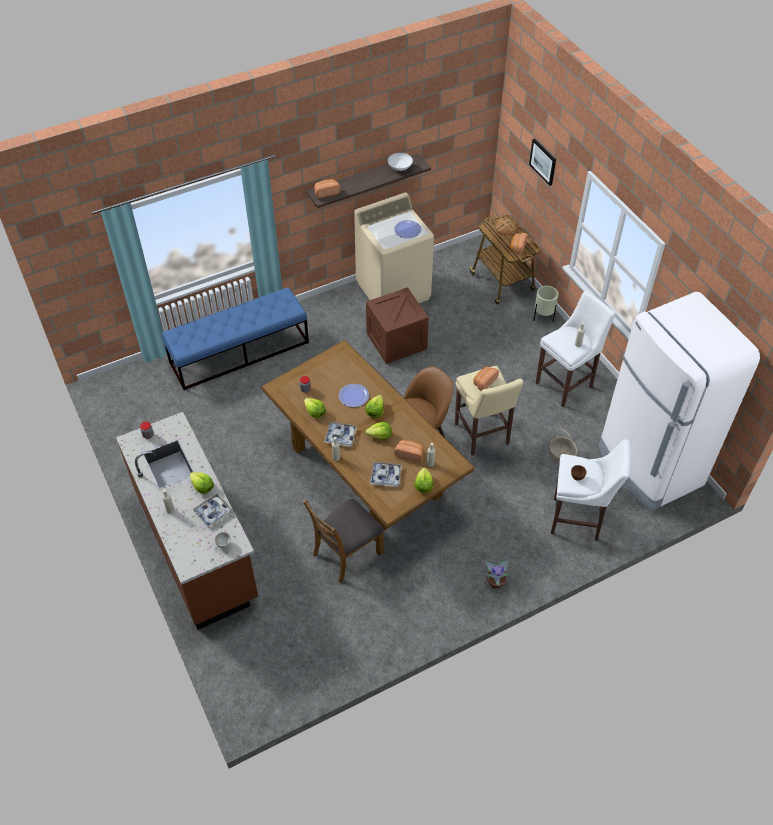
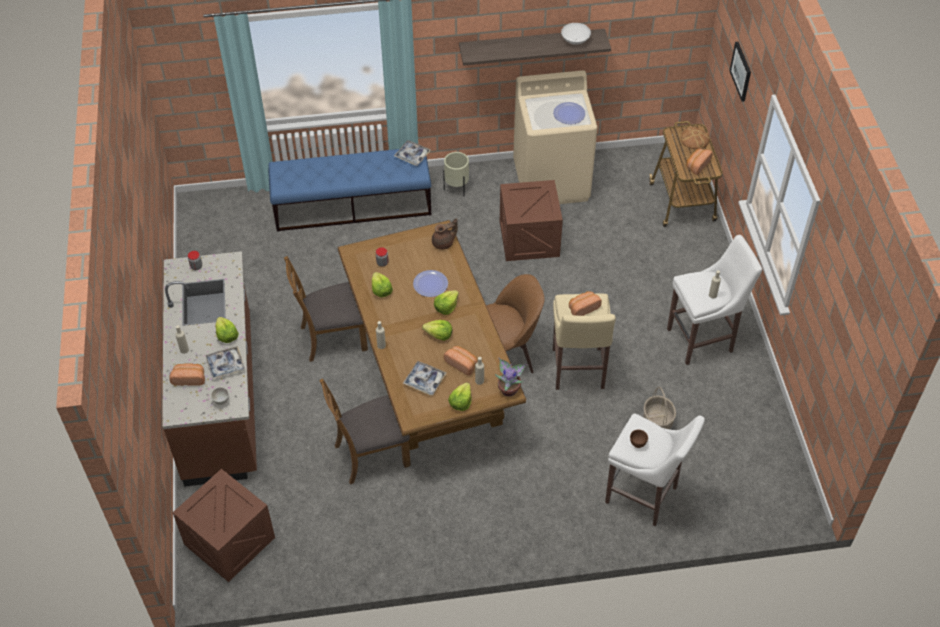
camera: 20 degrees right, 0 degrees up
(258, 664) = (229, 541): none -> crate
(271, 465) = (332, 337): none -> brown chair
(326, 192) = (480, 50): bread -> bread (189, 378)
(340, 436) = (396, 324): tray -> tray (412, 155)
(349, 359) = (444, 243): none -> brown teapot
(495, 581) = (518, 535): potted plant -> potted plant (509, 389)
(543, 317) = (712, 256): beige planter -> beige planter (457, 189)
(649, 467) = (757, 462): white fridge -> none

